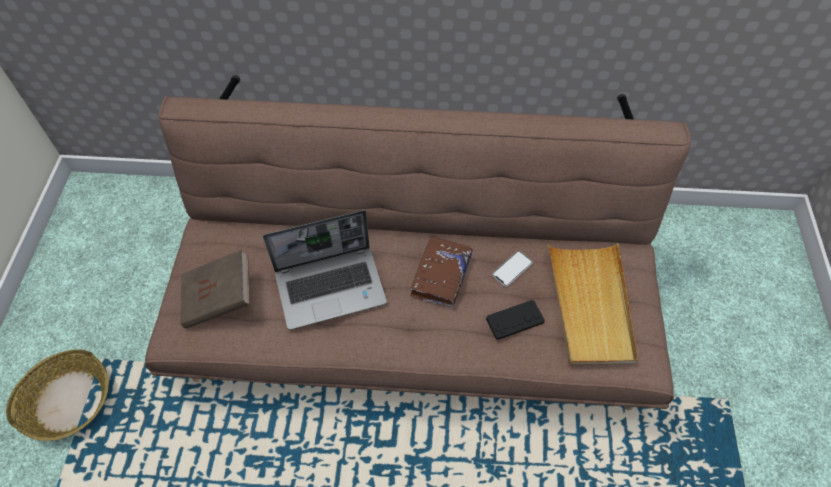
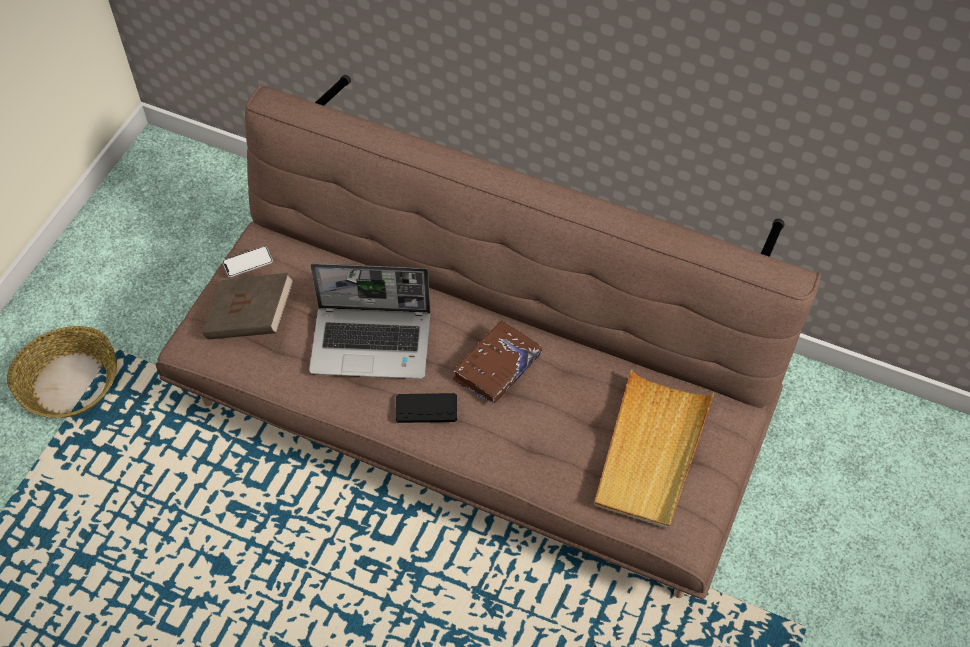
camera: 20 degrees right, 0 degrees up
(512, 269) = (580, 385): phone -> phone (247, 262)
(515, 320) = (557, 441): black game controller -> black game controller (426, 409)

